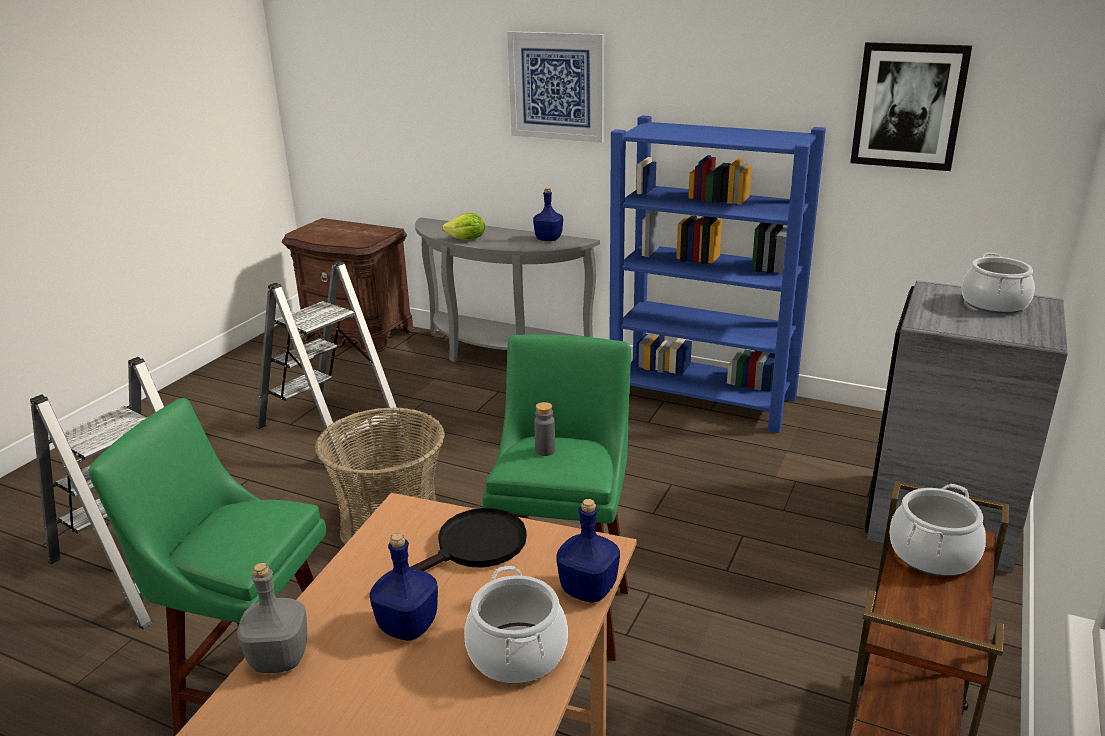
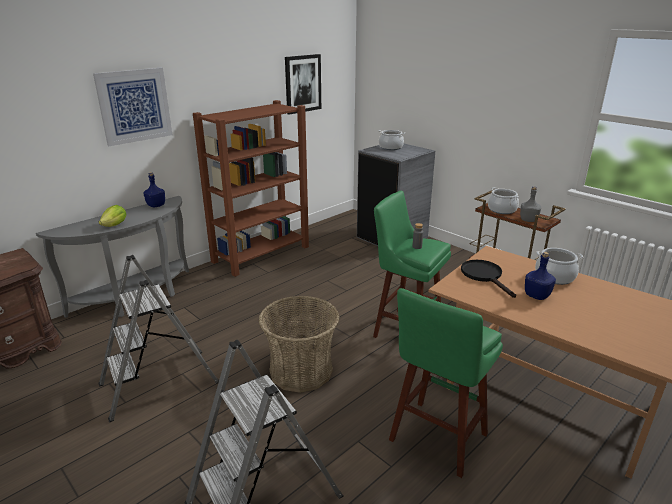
camera: 70 degrees left, 0 degrees up
(279, 658) = (556, 326): grey bottle -> grey bottle (528, 220)
(588, 590) = (518, 259): blue bottle -> none
(702, 398) = (261, 254): blue bookcase -> brown bookcase

